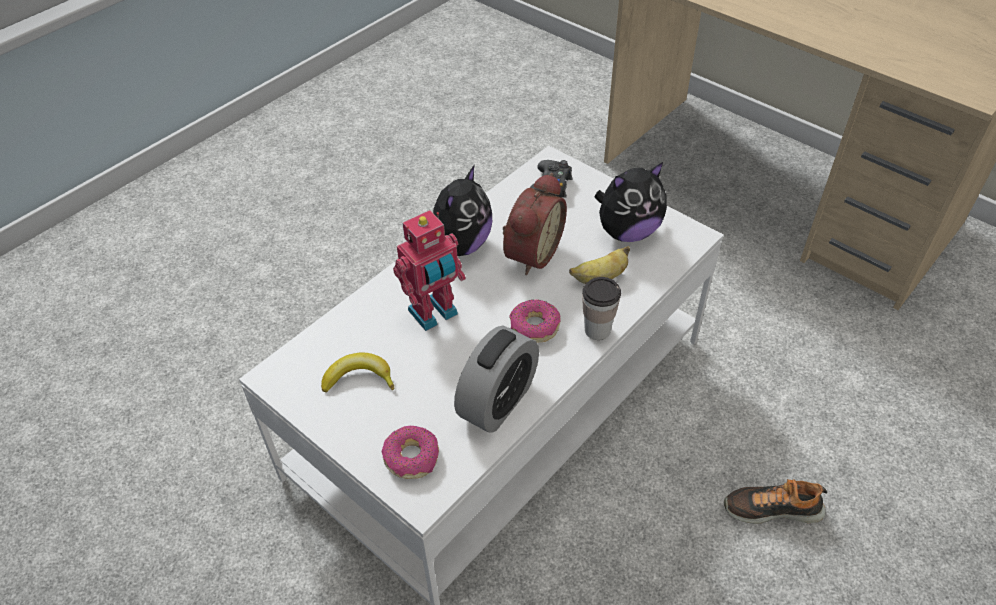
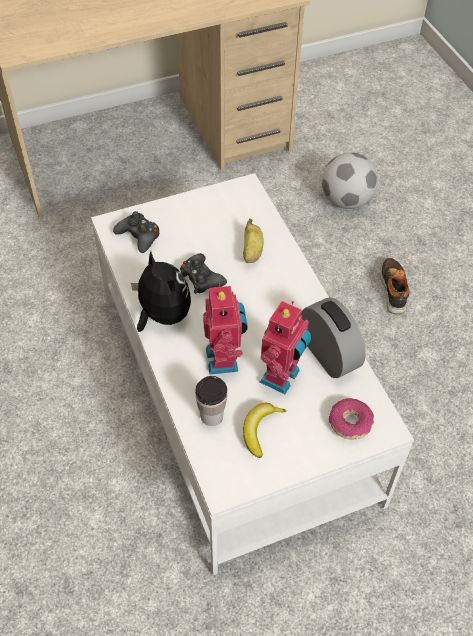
camera: 65 degrees left, 5 degrees up
(439, 371) = (282, 377): none -> toy robot
(530, 253) = (201, 278): alarm clock -> black game controller
(534, 327) = (274, 307): donut -> none
(597, 330) = (298, 275): cup -> cup (211, 416)
(627, 231) = (218, 217): plush toy -> none
(772, 508) = (394, 289): shoe -> shoe turned 150 degrees clockwise
(873, 398) = (346, 200): none -> football

